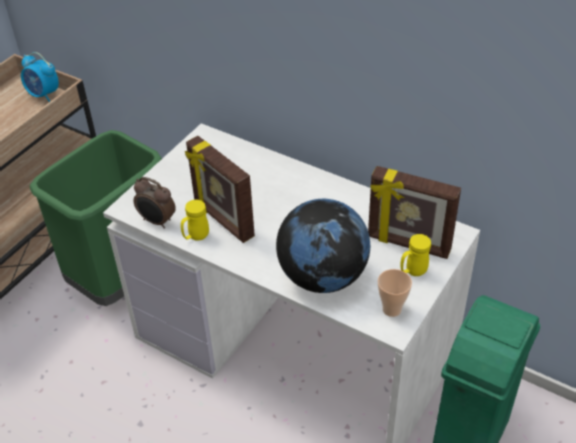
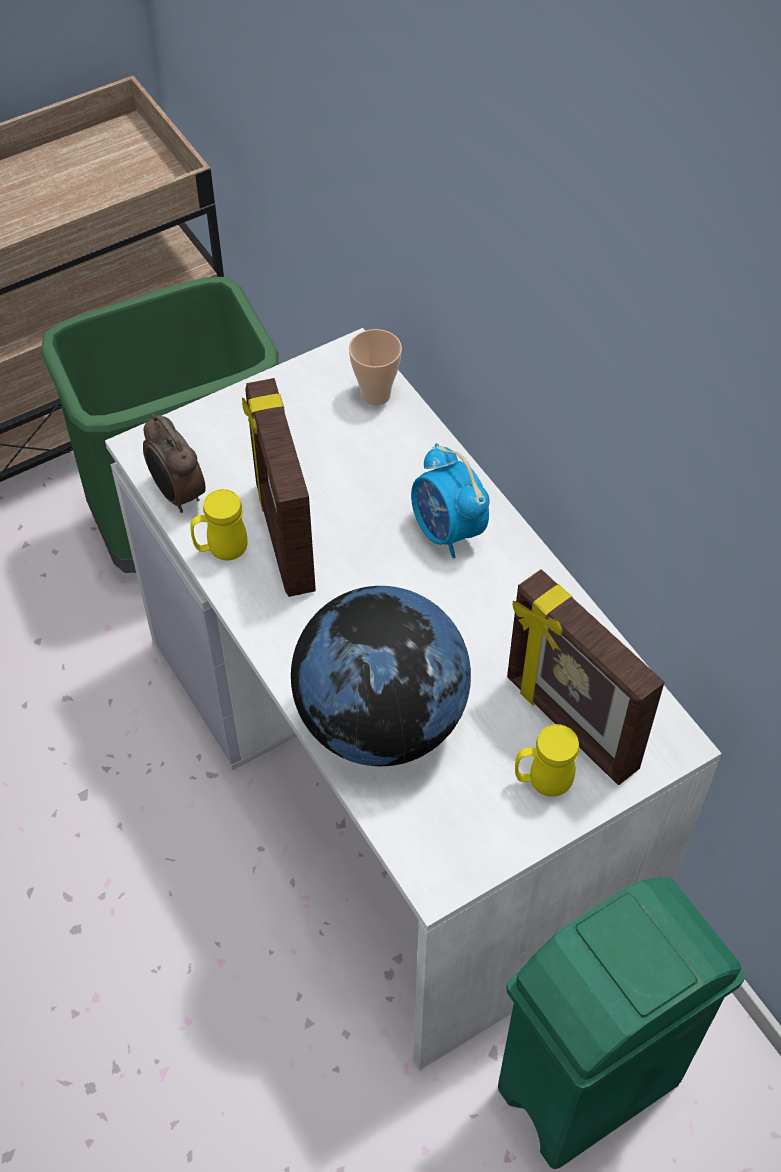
camera: 25 degrees right, 10 degrees up
(43, 95) = (148, 170): alarm clock -> alarm clock (447, 531)
(392, 309) = (458, 838): cup -> cup (375, 394)

